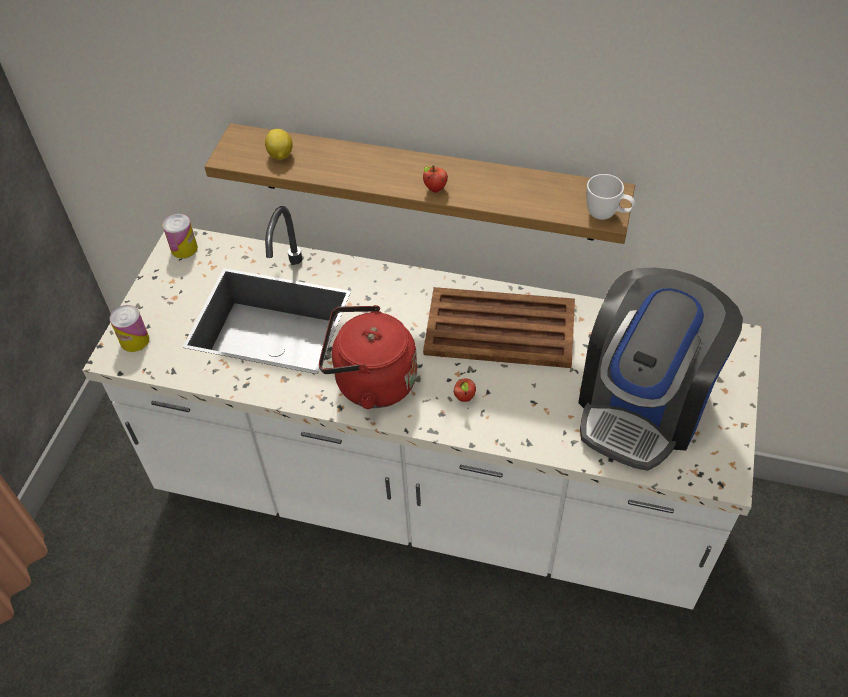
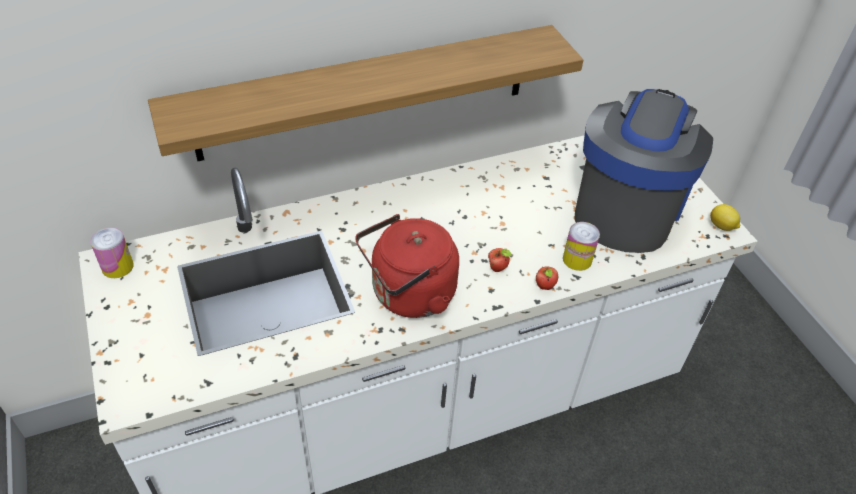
camera: 40 degrees left, 5 degrees down
(134, 340) = (138, 375): can -> can (577, 259)
(280, 155) = (231, 107): lemon -> lemon (722, 226)
(435, 189) = (405, 82): apple -> apple (545, 287)
(501, 329) = (476, 203): brown tray -> none
(607, 215) = (557, 51): white mug -> none
(643, 404) = (626, 207): coffee machine -> coffee machine turned 150 degrees counterclockwise

